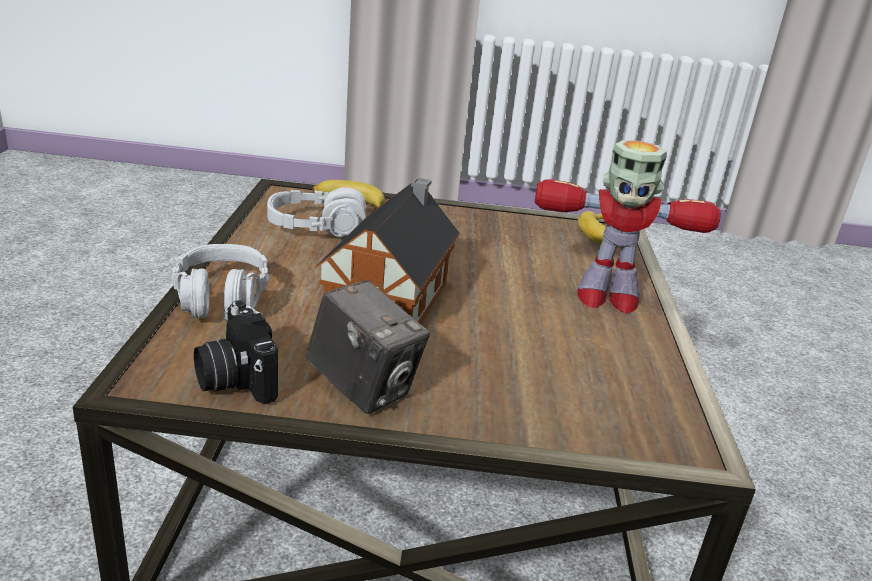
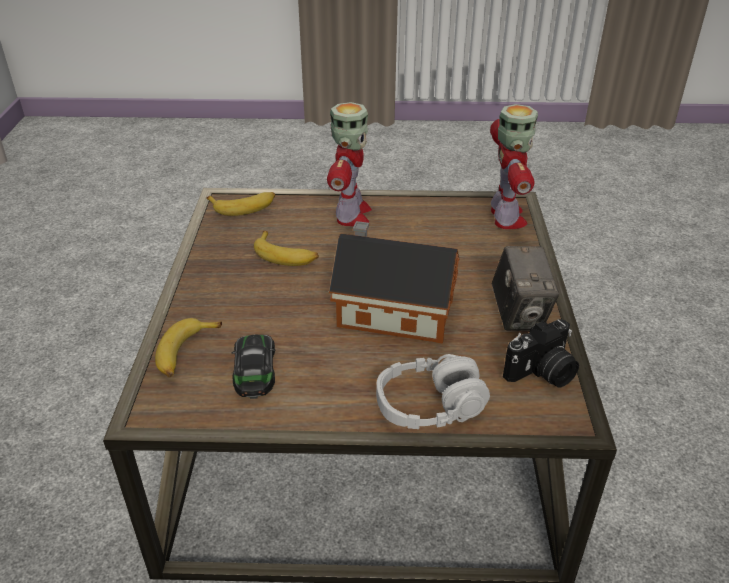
camera: 90 degrees left, 10 degrees up
(316, 227) = (255, 370): grey headphones -> toy car
(363, 388) = (519, 315): camera -> camera turned 135 degrees clockwise
(506, 253) = (286, 255): none -> banana
(635, 427) = (506, 218): none -> toy robot

